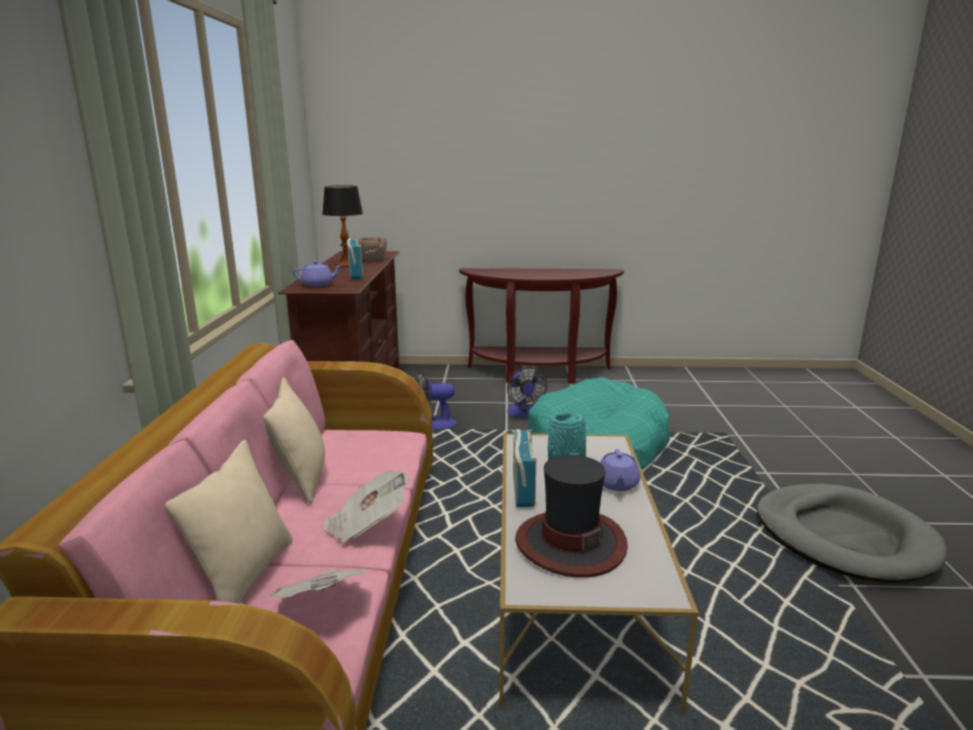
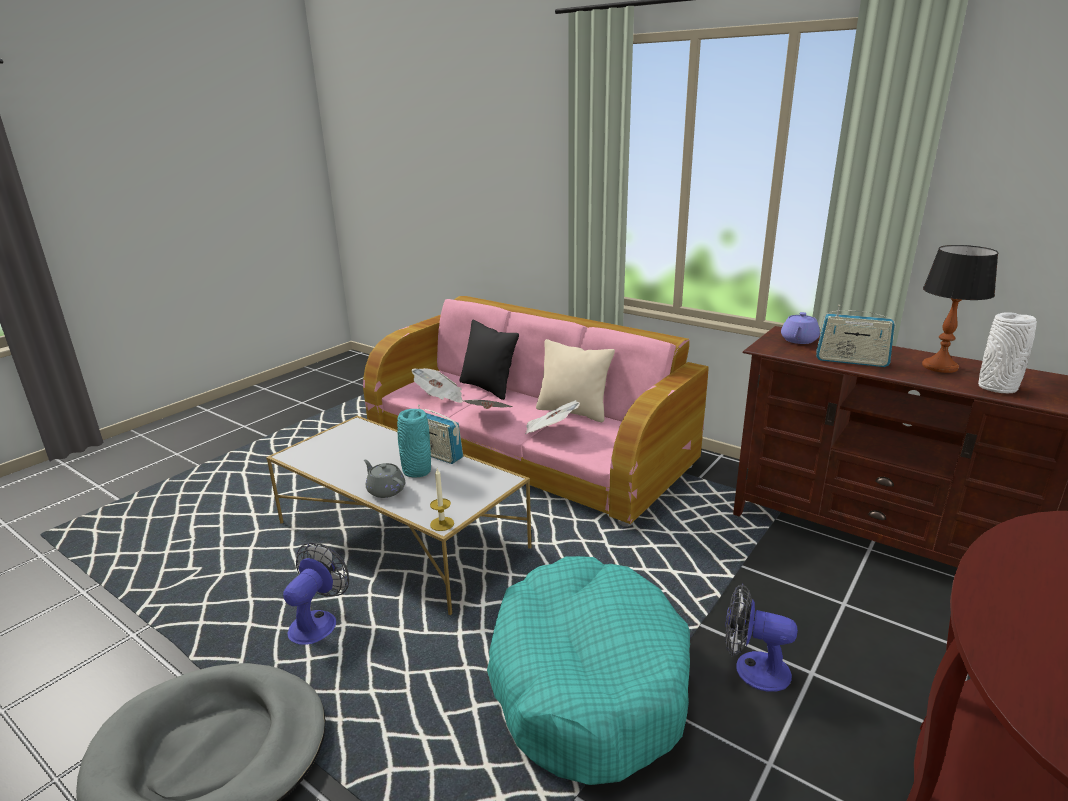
camera: 125 degrees right, 5 degrees up
(245, 575) = (488, 388): beige pillow -> black pillow
(371, 474) = (550, 431): none -> newspaper
(372, 259) = (998, 388): brown bowl -> white vase
(434, 424) = (758, 574): fan -> fan (318, 621)
(570, 543) = (364, 447): hat -> none
(614, 441) = (442, 524): none -> candle
(617, 484) = (385, 490): purple teapot -> grey teapot

